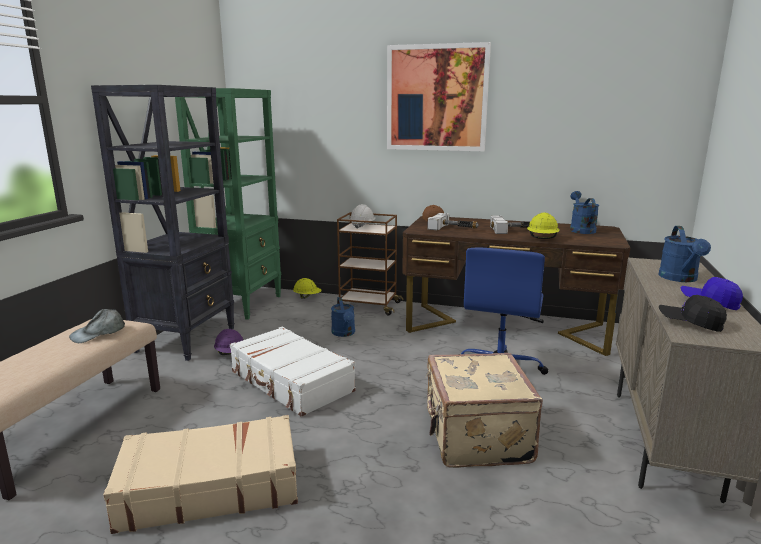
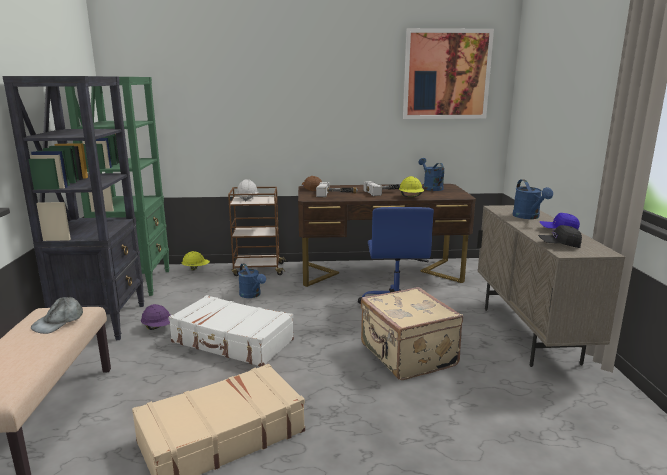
camera: 20 degrees left, 0 degrees up
(436, 98) = (306, 84): picture -> picture (446, 74)

